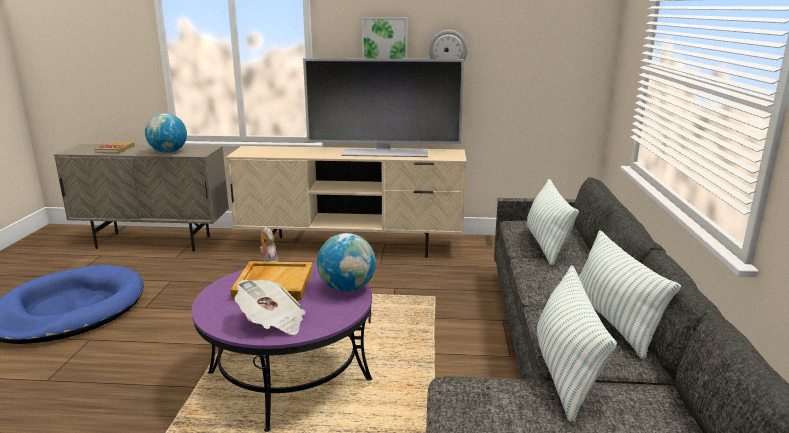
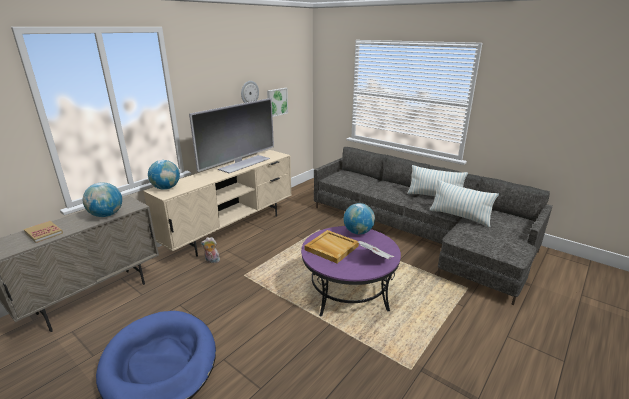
camera: 55 degrees left, 5 degrees up
(258, 149) = (166, 188): none -> globe
(384, 41) = (217, 92): picture -> picture (276, 102)
(546, 244) = (361, 182): pillow -> none

